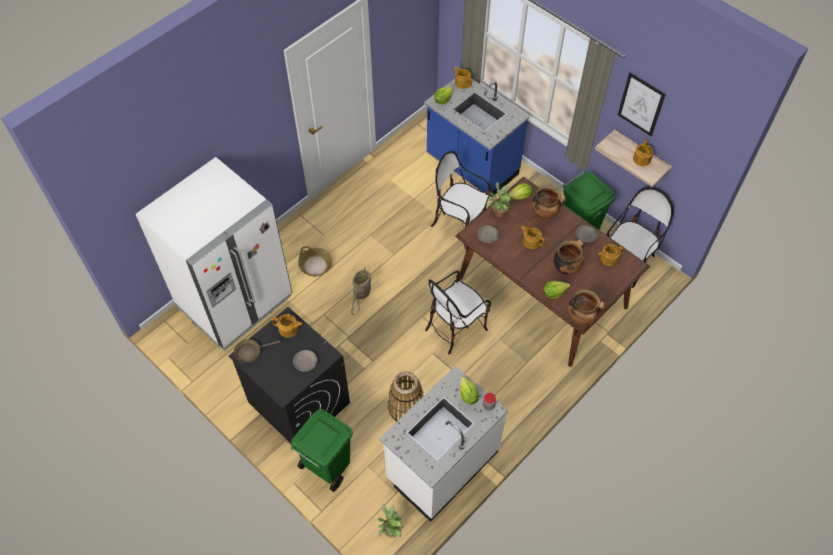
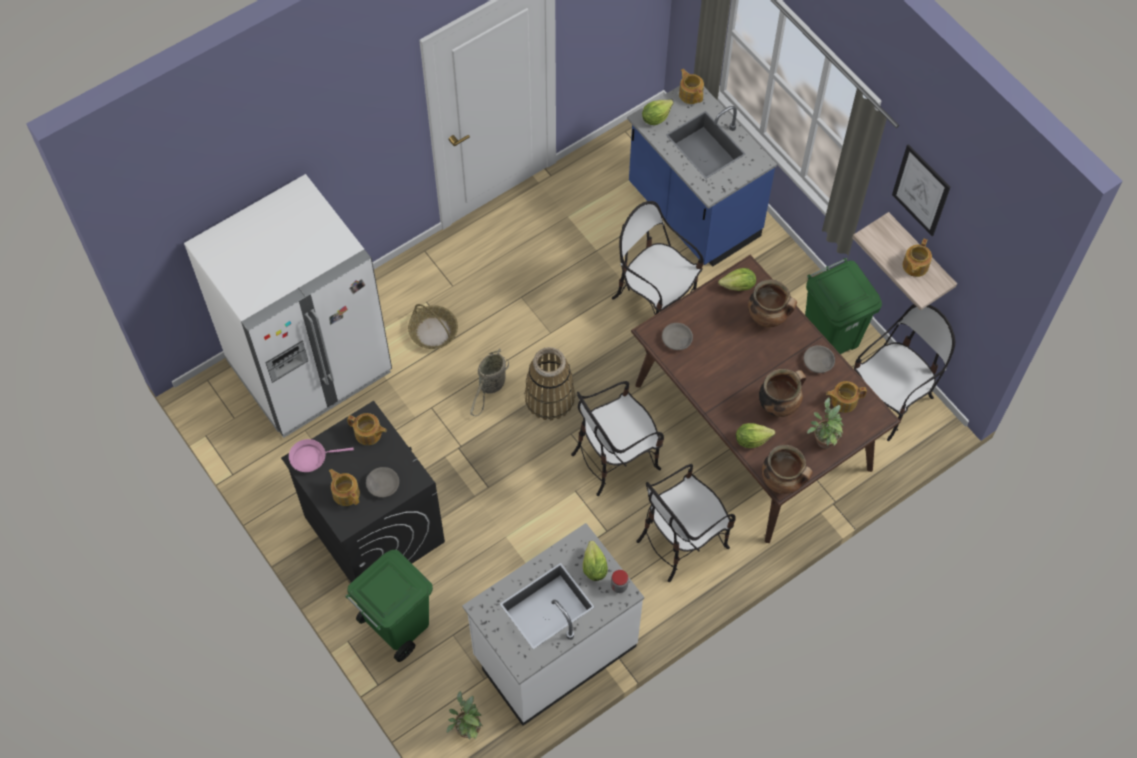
camera: 10 degrees right, 5 degrees up
(250, 352) = (311, 457): brown frying pan -> pink frying pan
(406, 407) = (521, 561): basket -> basket (549, 397)
(498, 212) = (700, 304): potted plant -> potted plant (823, 438)
(512, 374) = (682, 540): none -> chair
(531, 241) = (737, 357): teapot -> teapot (346, 493)

